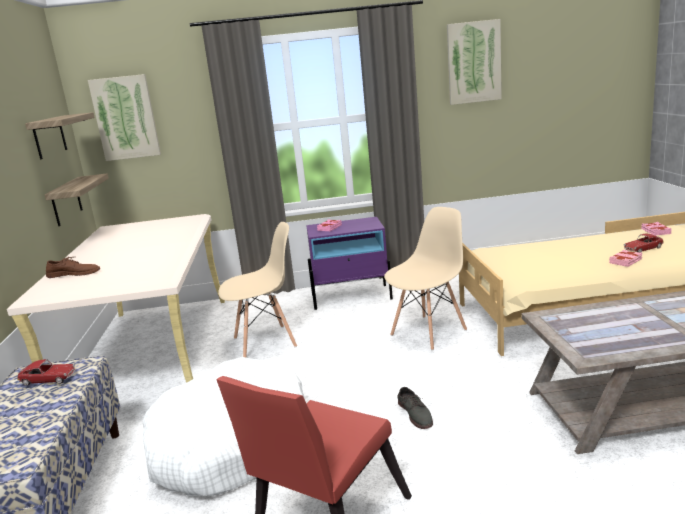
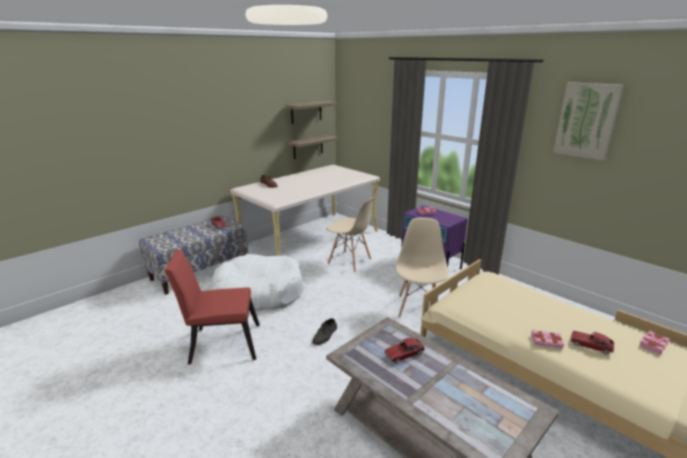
camera: 50 degrees right, 5 degrees up
(125, 118) = (356, 107): picture -> none
(429, 332) = (418, 307): beige chair -> beige chair turned 90 degrees counterclockwise
(609, 322) = (404, 354): none -> toy car

